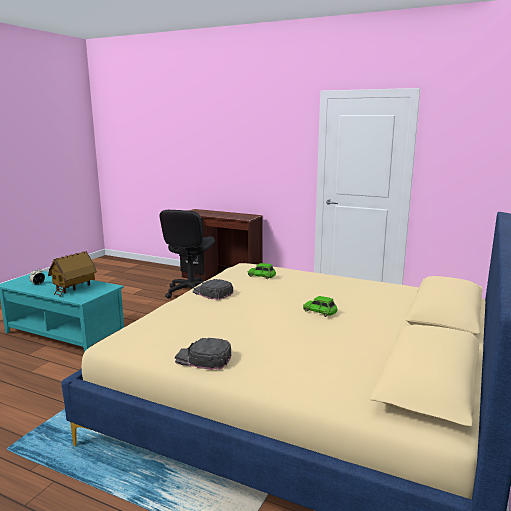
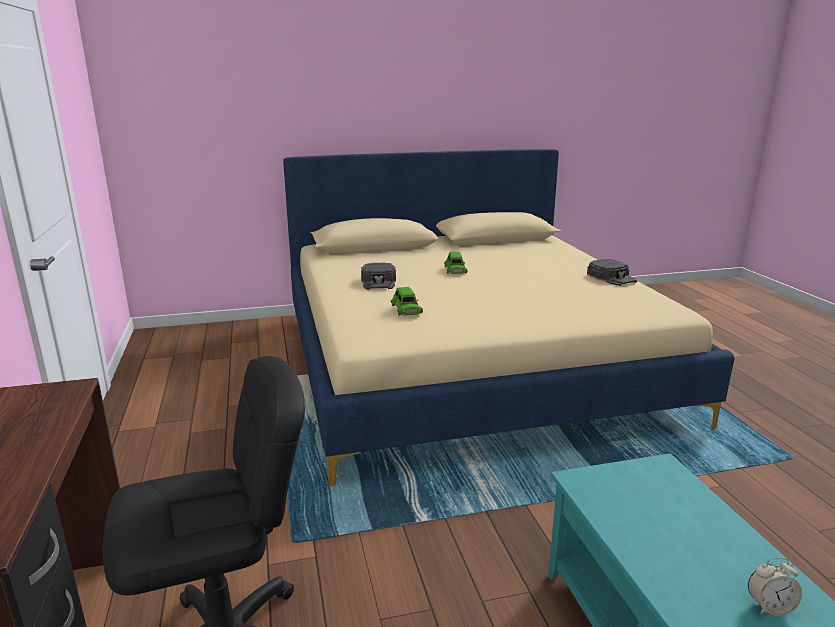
camera: 130 degrees left, 5 degrees up
(74, 288) = (667, 518): toy house -> none
(212, 293) = (504, 317): black cap -> black cap (379, 282)

